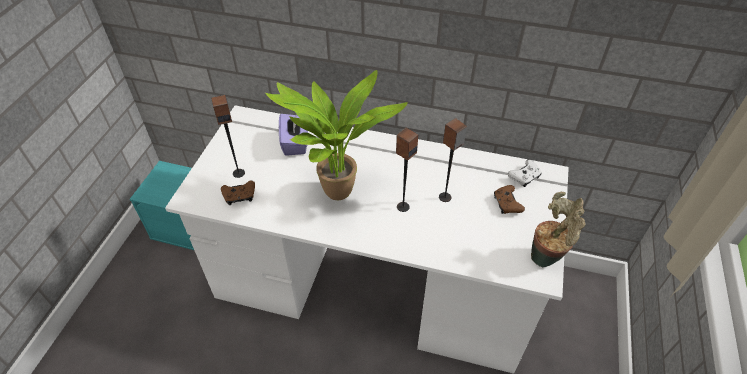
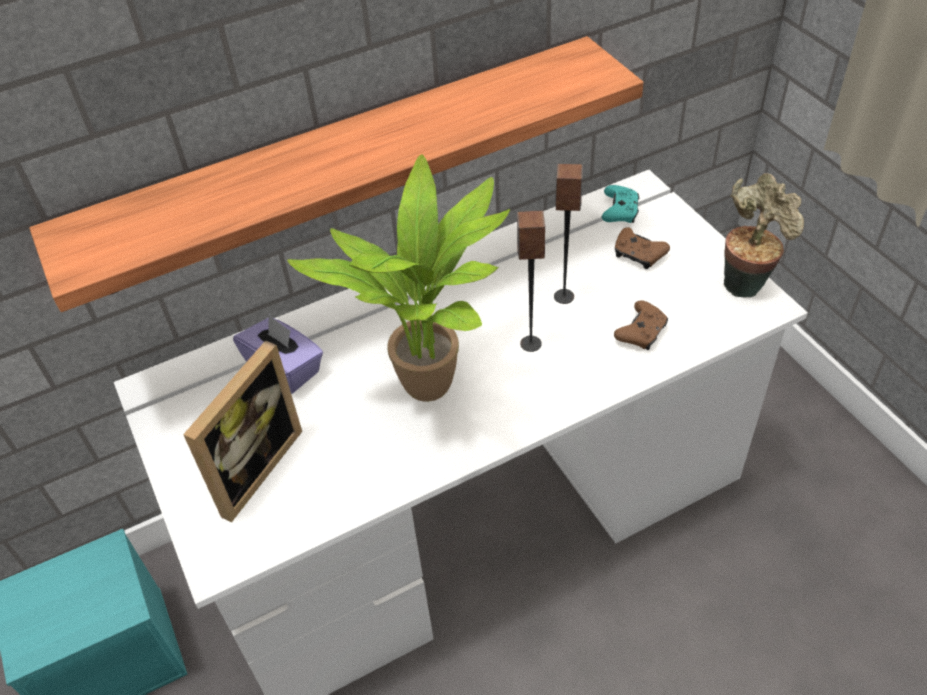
camera: 40 degrees left, 0 degrees up
(238, 173) = (251, 467): speaker -> picture frame
(239, 196) = (296, 496): brown game controller -> brown game controller (641, 332)
(370, 61) = (340, 165): none -> shelf
(524, 177) = (620, 211): white game controller -> turquoise game controller

